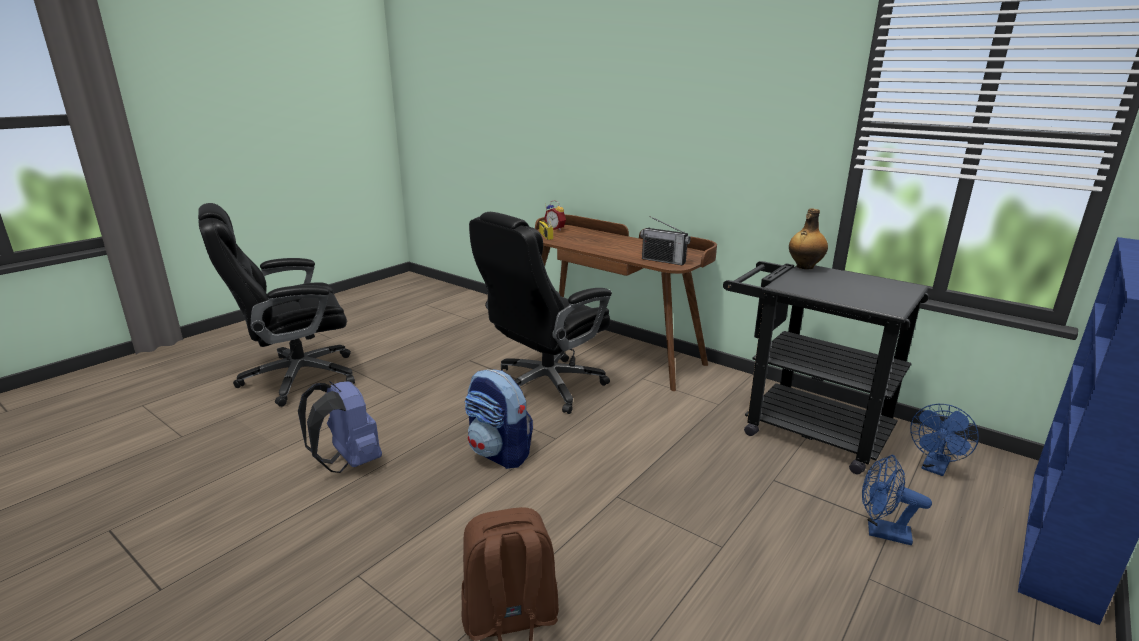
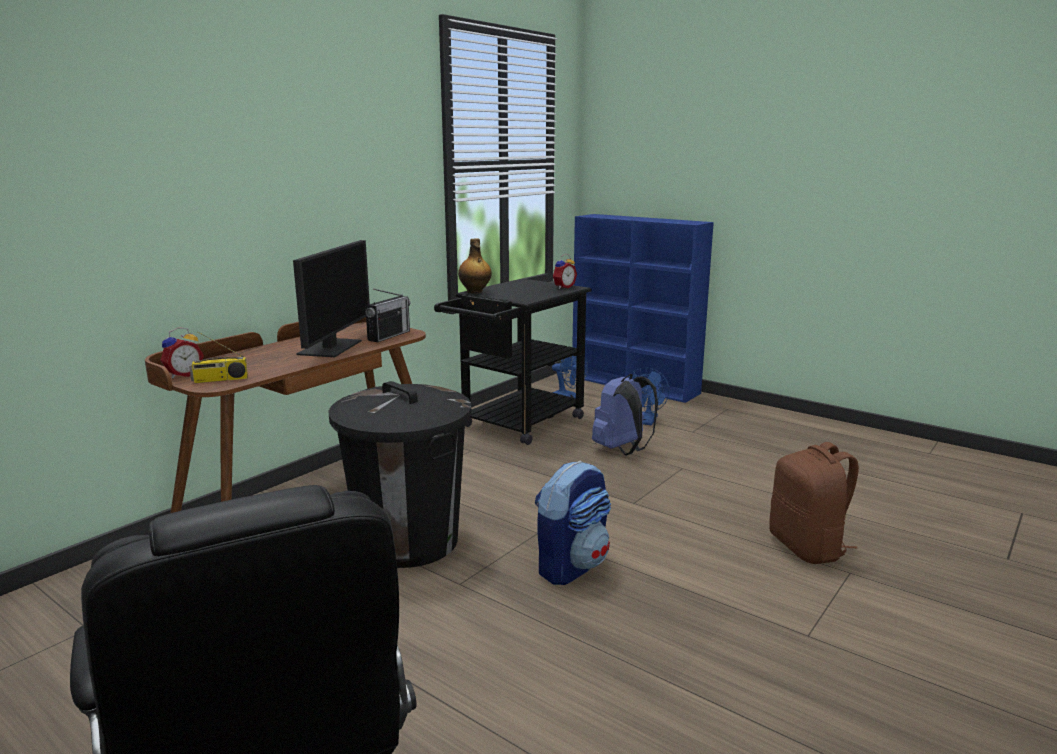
camera: 90 degrees left, 5 degrees down
(348, 462) = (611, 689): blue backpack -> blue backpack (623, 450)
(544, 386) = (408, 541): black office chair -> black trash can
(623, 249) = (331, 347): none -> monitor
(883, 303) = (563, 287): none -> alarm clock

